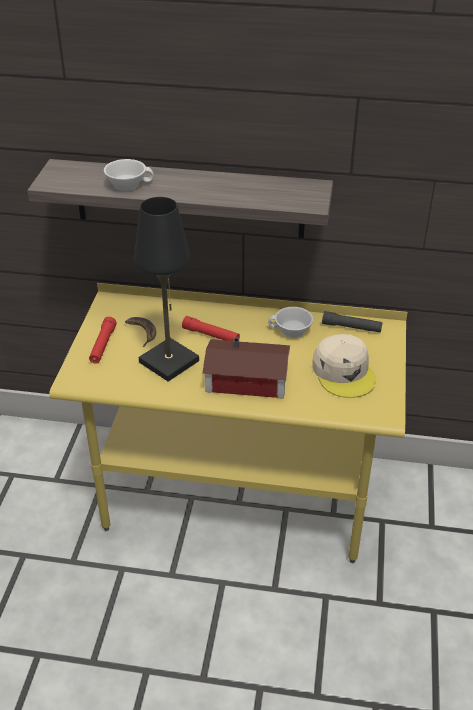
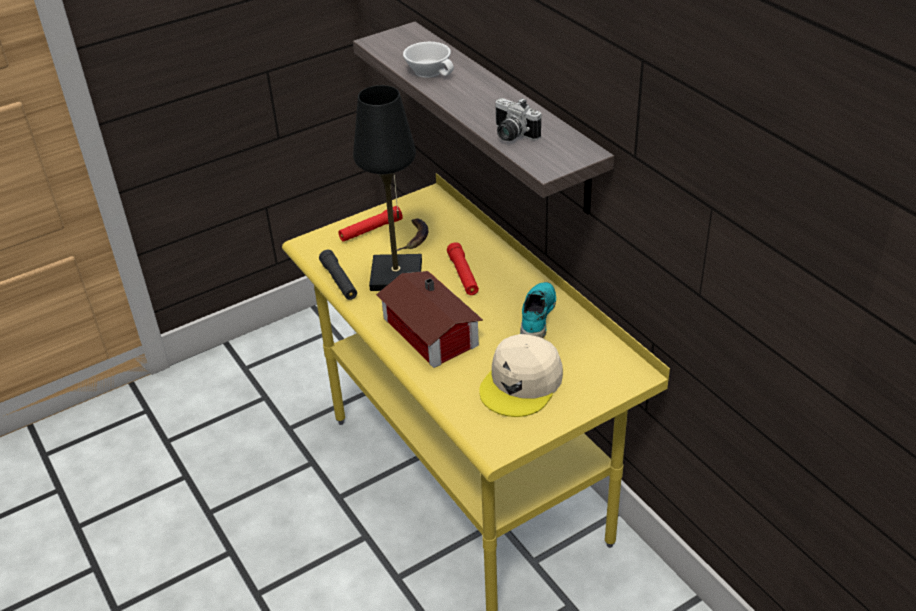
camera: 50 degrees right, 0 degrees up
(257, 197) = (511, 135): none -> camera
(291, 332) = (536, 316): white cup -> turquoise shoe
(351, 327) = (599, 349): black flashlight -> black flashlight (339, 281)

